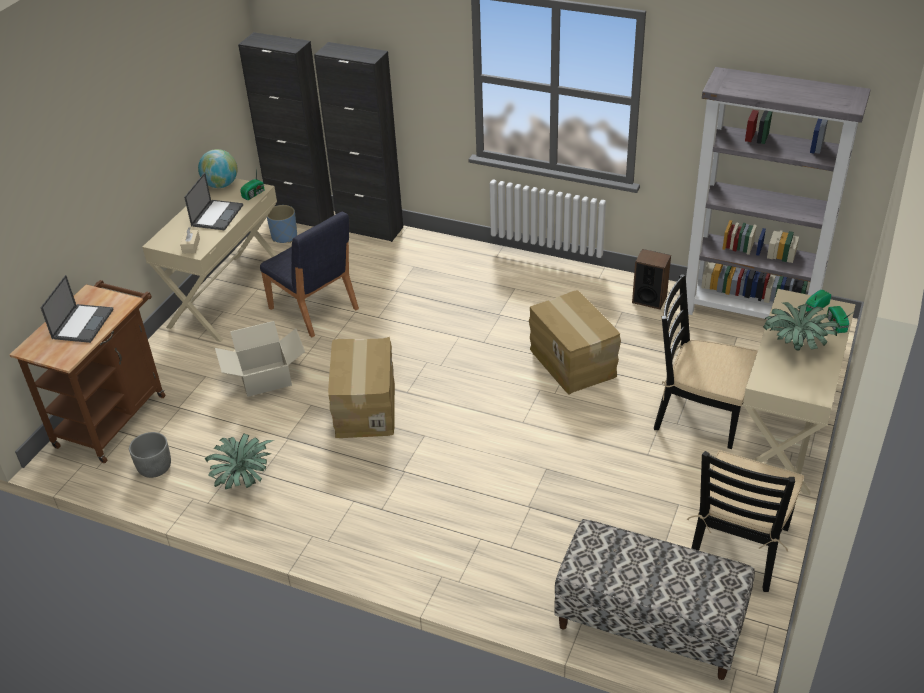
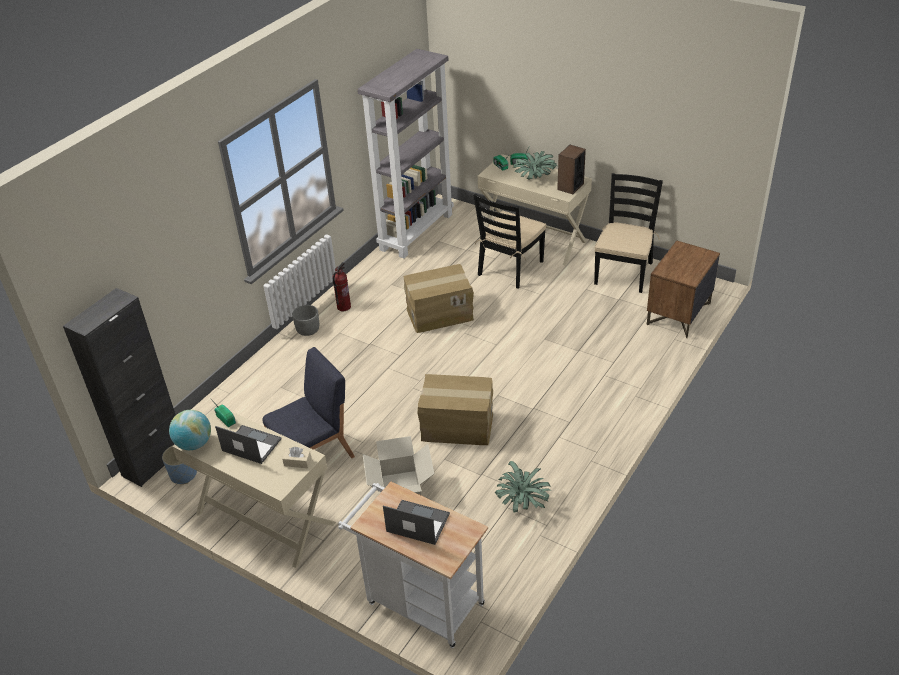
camera: 80 degrees left, 0 degrees up
(114, 416) = (419, 601): brown cart -> white cart
(155, 468) = (498, 564): grey planter -> grey planter (308, 330)
(370, 229) = (206, 412): black cabinet -> none
(563, 282) = (343, 307): none -> fire extinguisher
(648, 625) = (678, 314): bench -> brown nightstand
(649, 299) = (383, 270): speaker -> speaker (570, 186)
(738, 547) = (623, 273): black chair -> black chair turned 105 degrees counterclockwise

